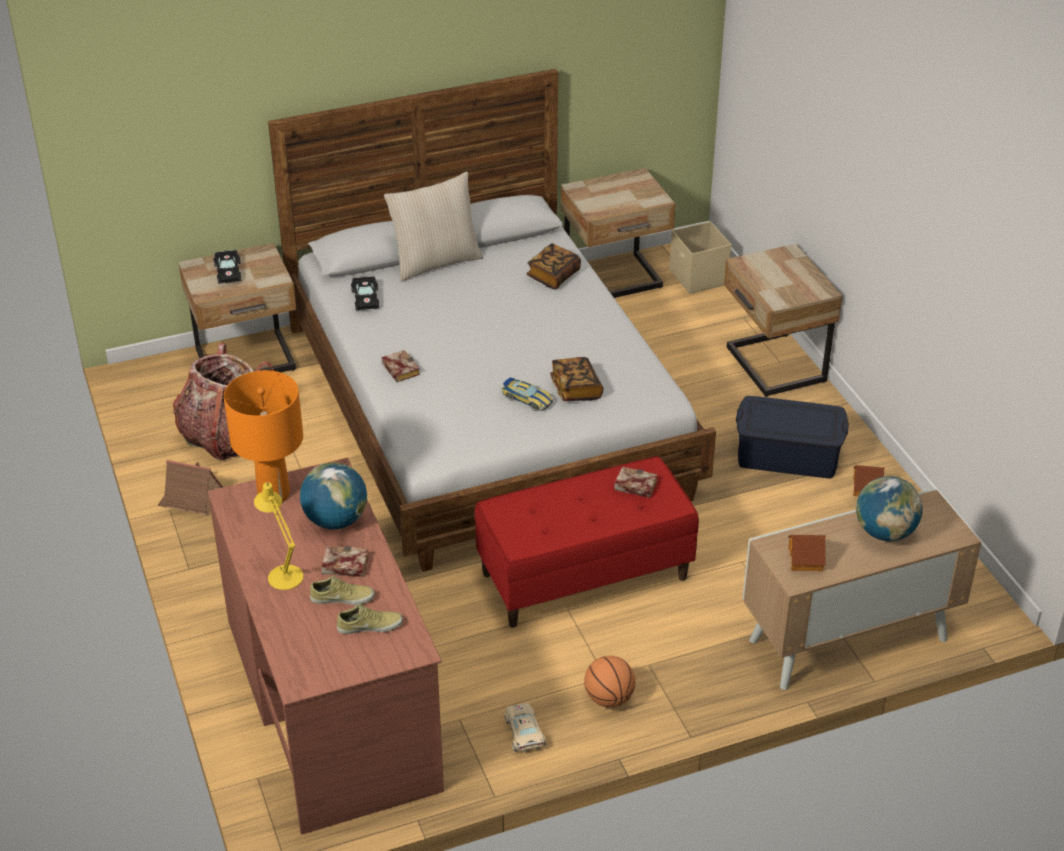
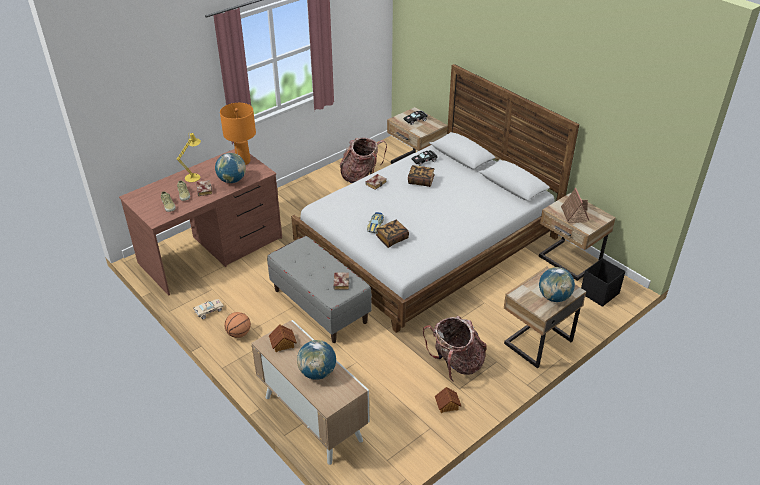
camera: 70 degrees right, 0 degrees up
(190, 499) = (317, 180): toy house -> toy house (574, 214)
(435, 262) = (469, 172): beige pillow -> none
(553, 276) = (485, 210): book -> book (421, 181)
(584, 575) = (320, 306): red bench -> grey bench
(698, 278) = (599, 293): beige storage box -> black storage box
(788, 456) = (456, 364): blue storage box -> backpack
(797, 273) = (554, 297): none -> globe

